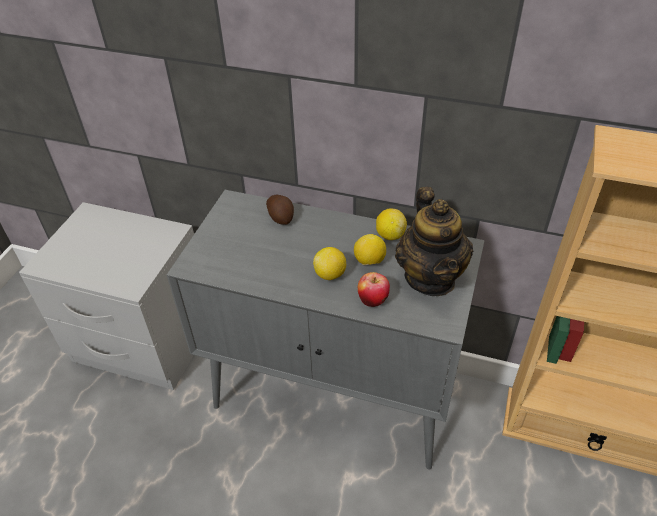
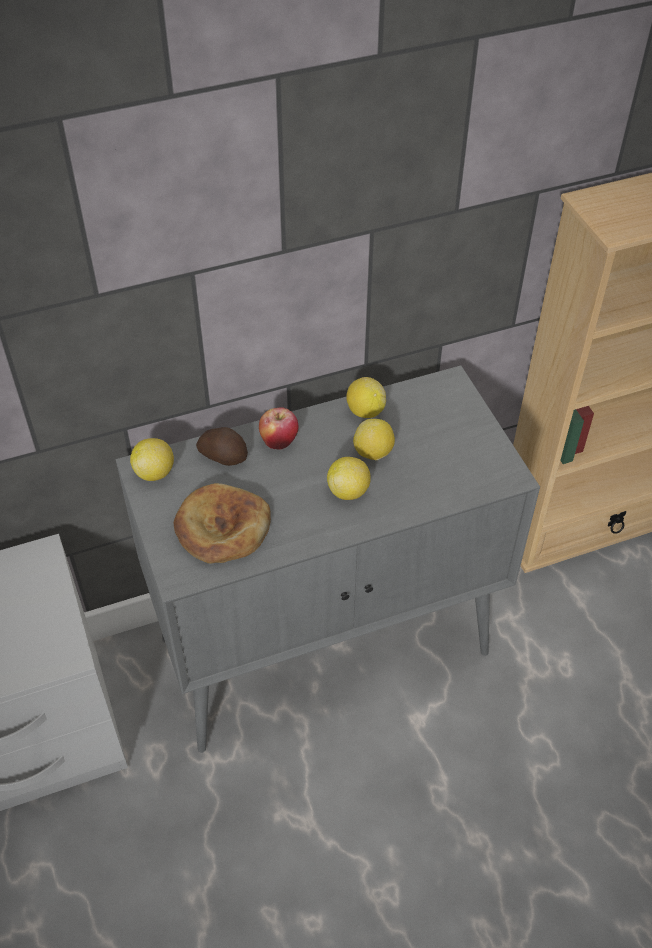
camera: 40 degrees left, 5 degrees up
(236, 206) = (155, 472): none -> lemon
(238, 254) = (222, 528): none -> bread
(373, 300) = (419, 493): apple -> apple (279, 441)
(430, 277) = (450, 435): teapot -> none

